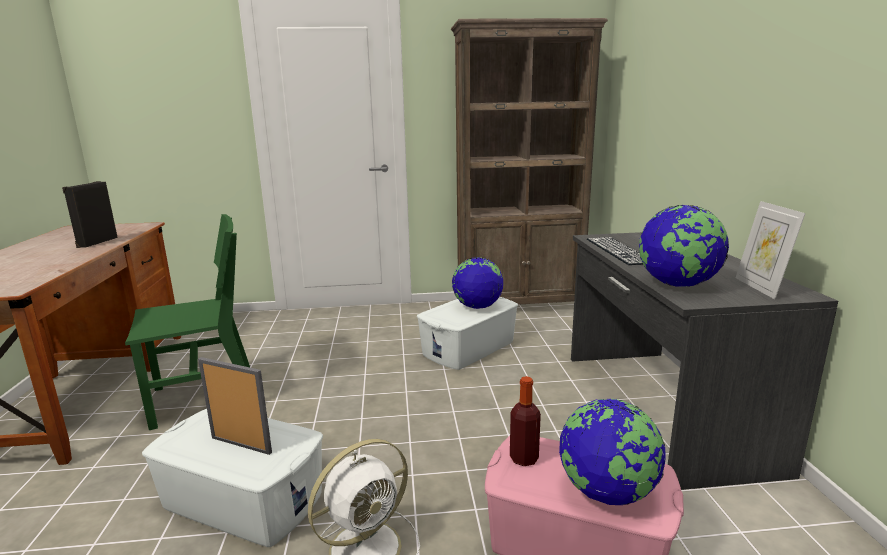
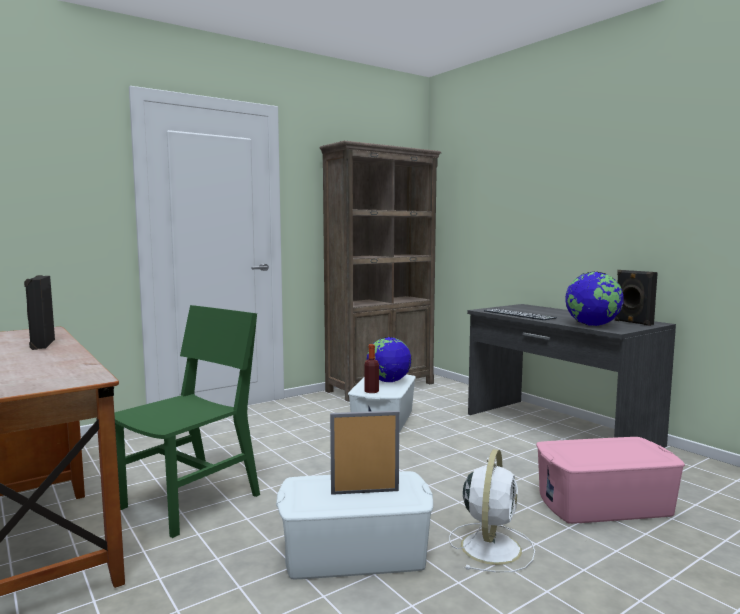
camera: 30 degrees left, 10 degrees down
(524, 458) = (564, 451): bottle -> bottle (371, 391)
(607, 492) = (630, 454): globe -> none
(760, 287) = (633, 322): picture frame -> black speaker

